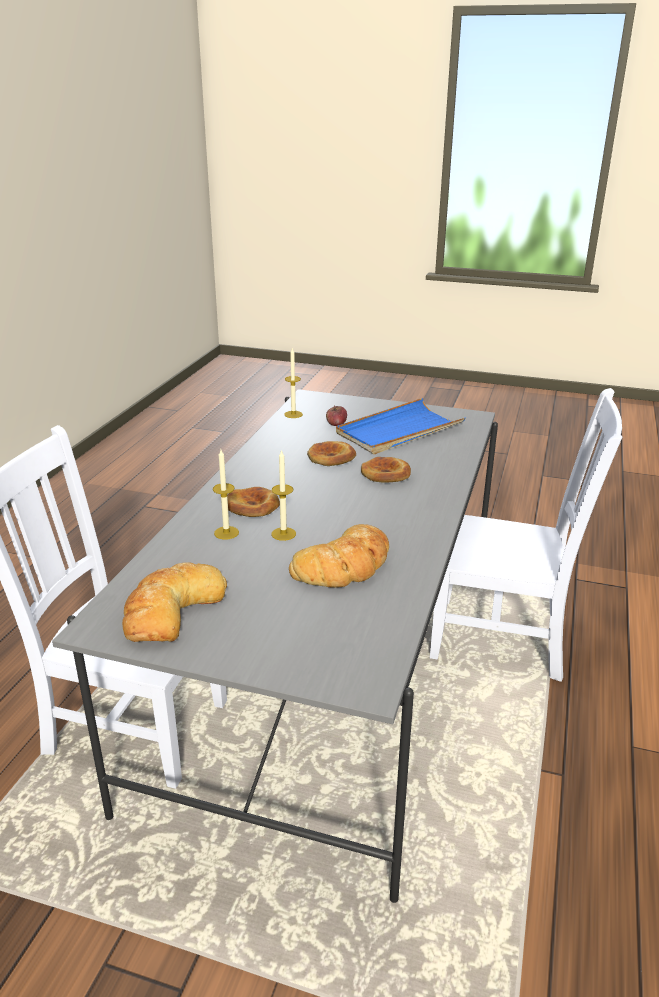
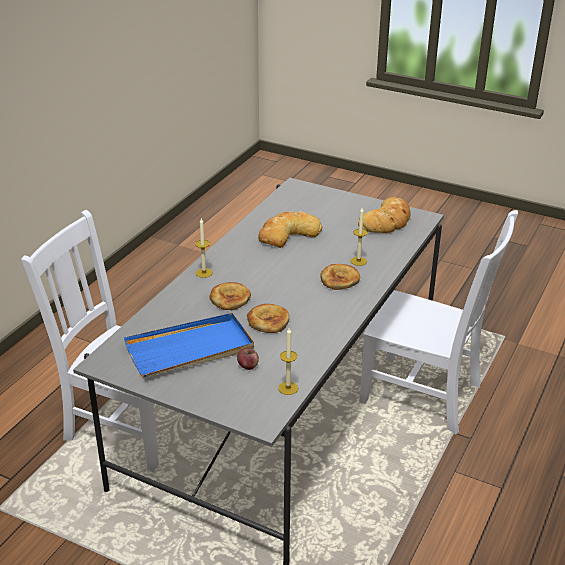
camera: 170 degrees left, 5 degrees up
(283, 534) = (321, 257): candle -> candle (204, 273)

